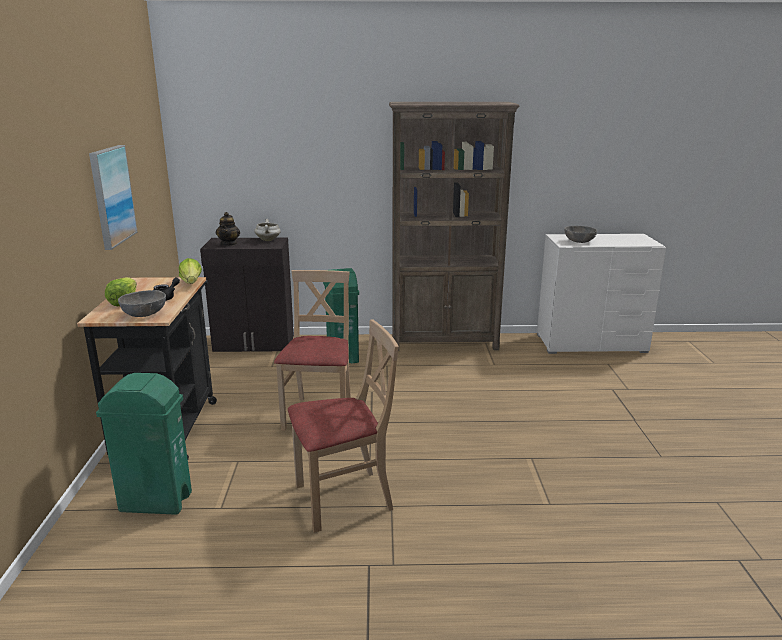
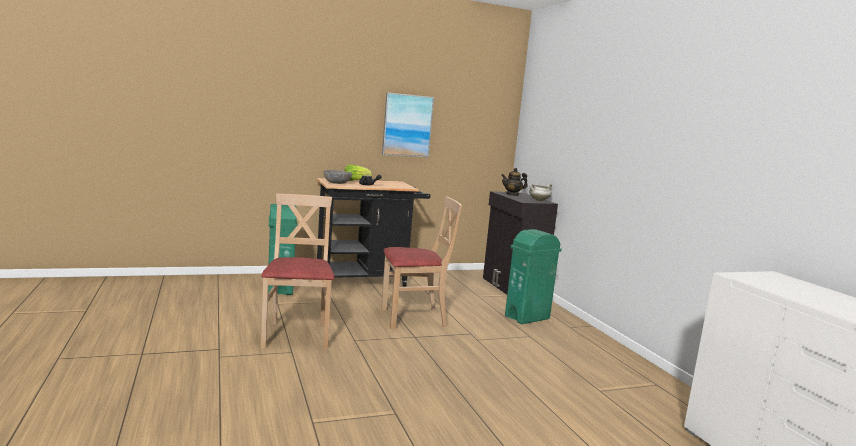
camera: 70 degrees right, 10 degrees down
(191, 283) = (401, 187): lettuce -> none
(343, 499) = (296, 335): beige chair -> beige chair turned 150 degrees counterclockwise
(445, 342) = (623, 361): brown bookcase -> none
(579, 241) = (772, 283): grey bowl -> none

